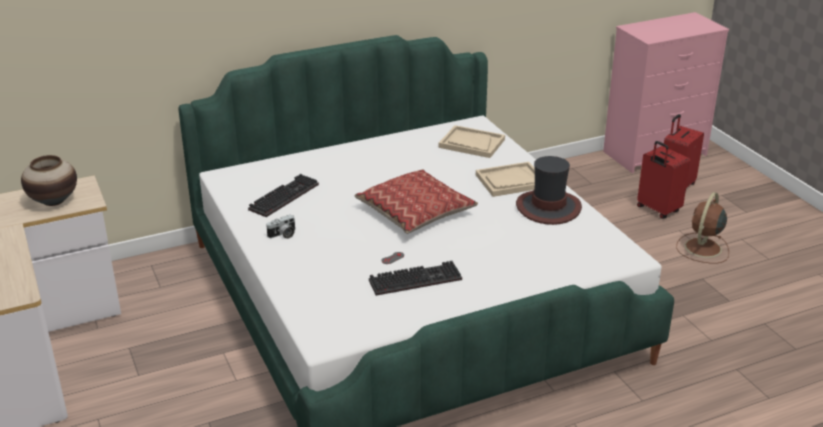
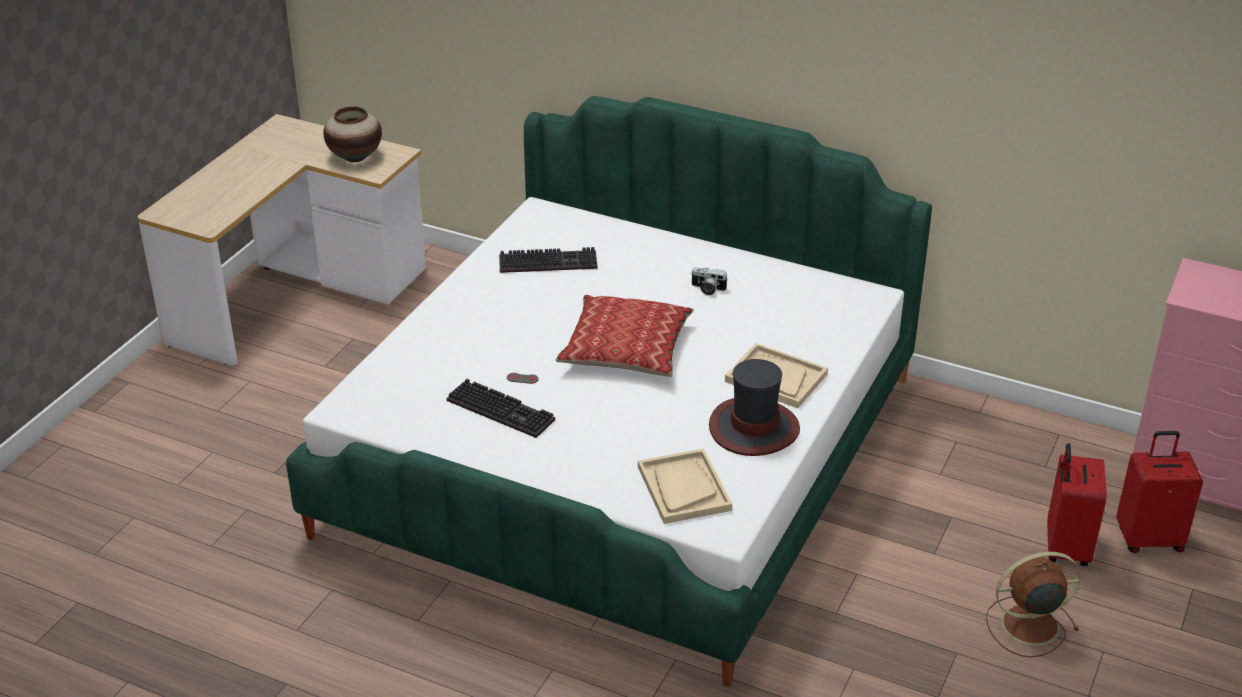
camera: 50 degrees right, 5 degrees up
(283, 235) = (482, 298): camera -> camera (707, 289)
(471, 143) = (821, 314): beige tray -> beige tray (683, 488)

